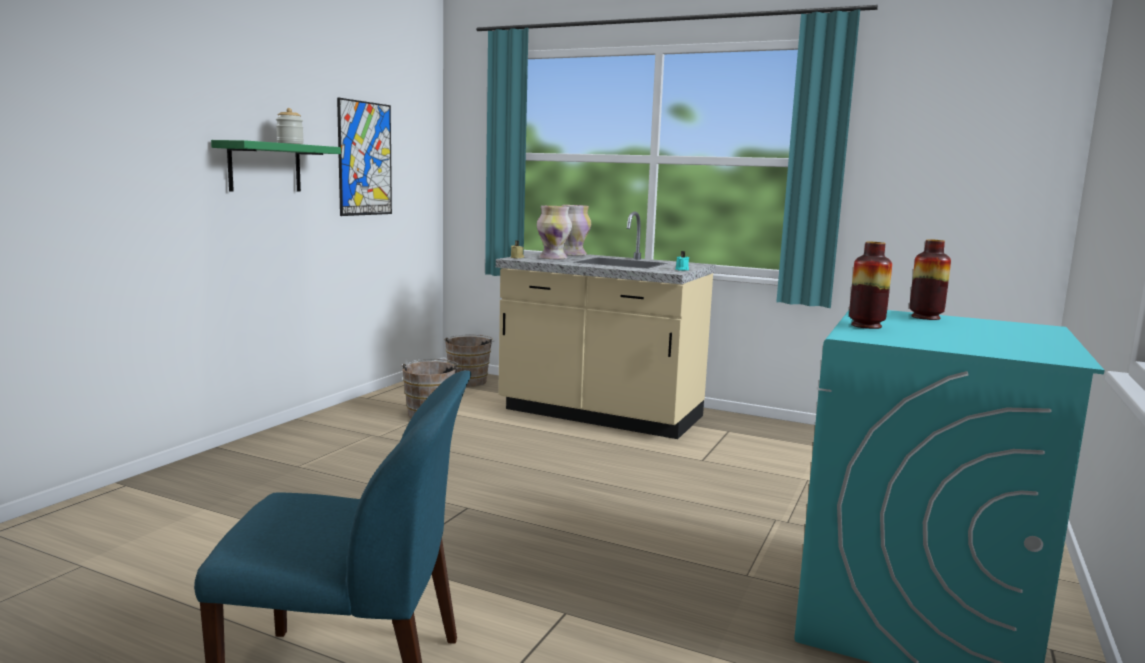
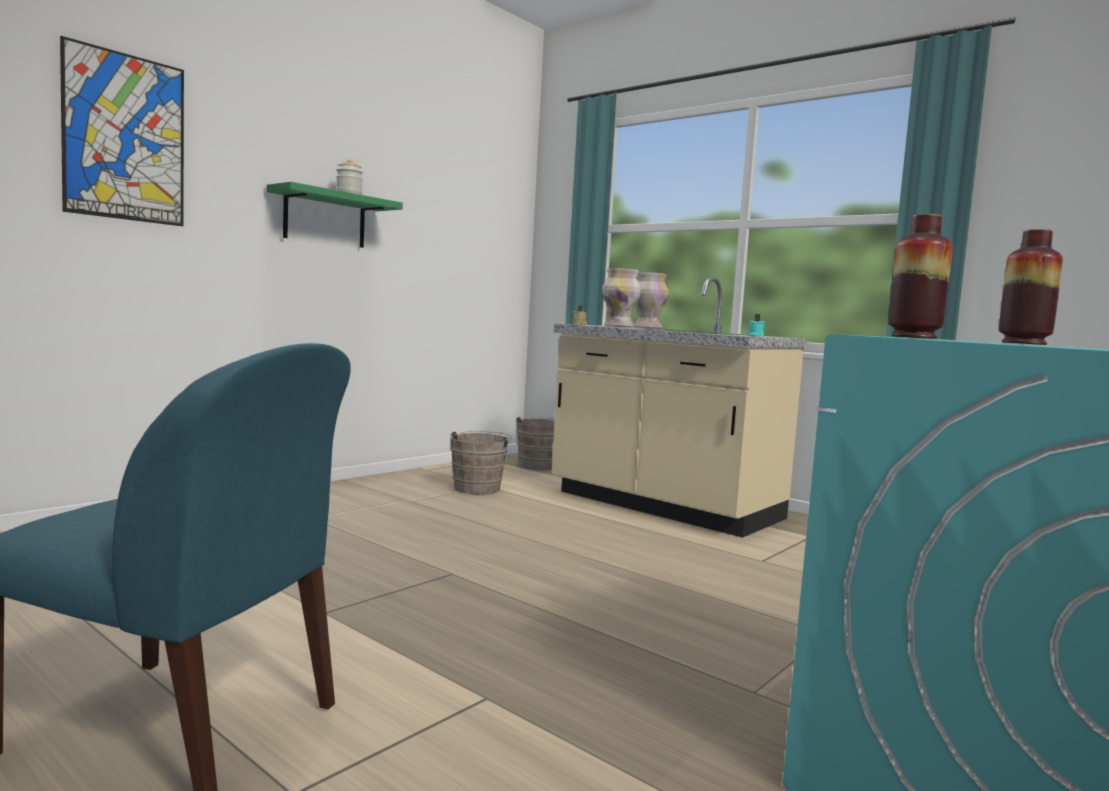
camera: 15 degrees right, 5 degrees down
(365, 159) = (440, 224): picture -> picture (125, 137)

